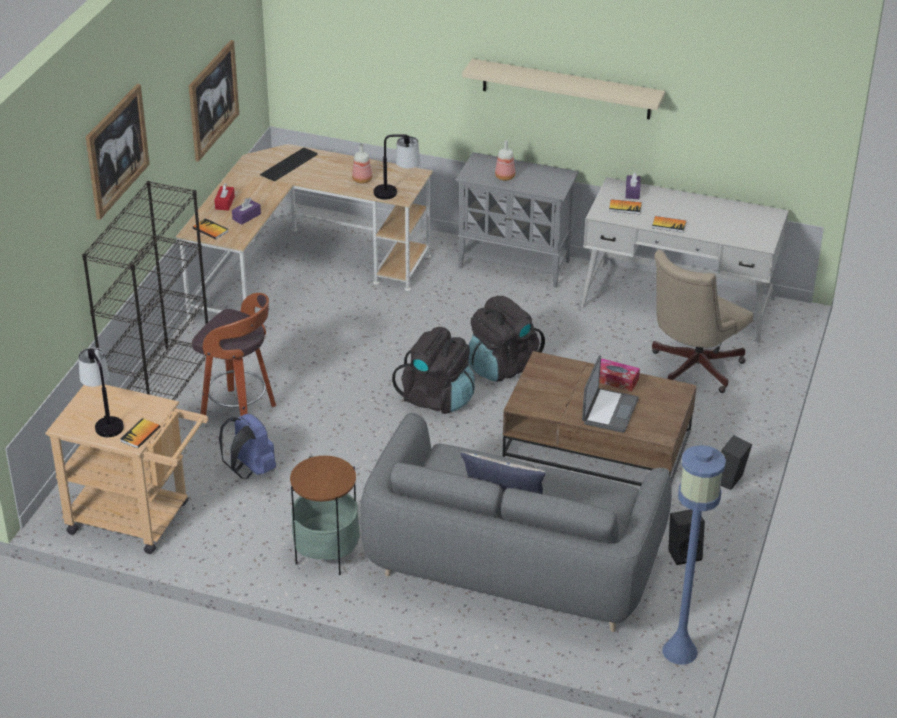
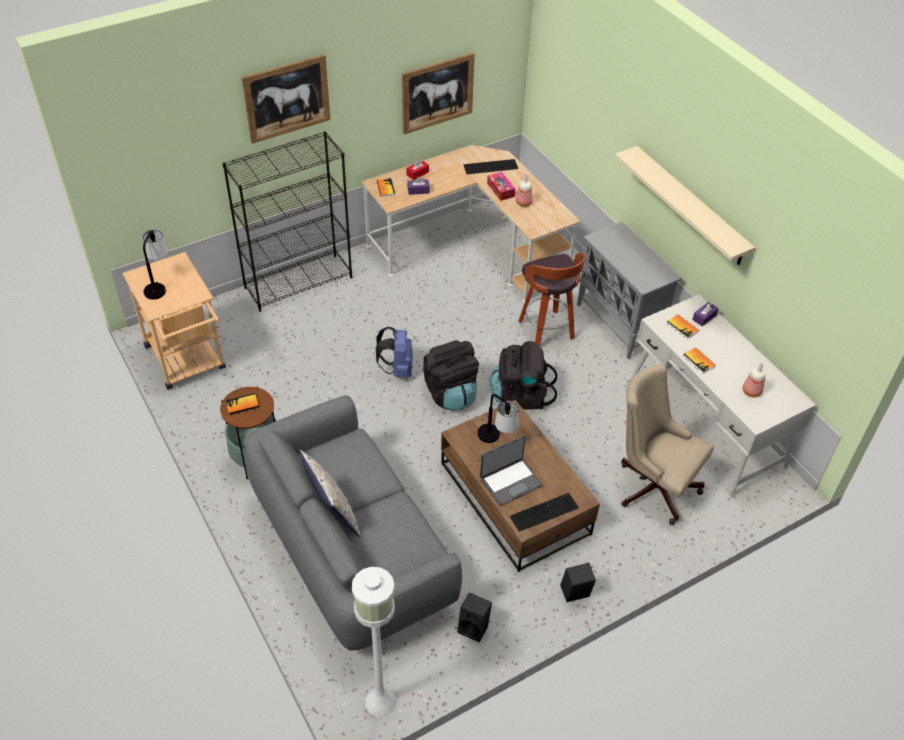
camera: 40 degrees right, 10 degrees up
(140, 434) = (164, 307): book -> book (242, 404)
(240, 413) = (323, 326): stool -> stool (547, 331)
(250, 470) = (283, 370): blue backpack -> blue backpack (397, 369)
(396, 193) = (533, 225): table lamp -> table lamp (496, 440)
(505, 177) = (621, 253): bottle -> bottle (752, 392)
(616, 380) = (545, 460): tissue box -> tissue box (500, 190)
(661, 416) = (542, 511): none -> keyboard
(679, 651) = (380, 701): blue floor lamp -> white floor lamp
(691, 369) = (652, 484): beige office chair -> beige office chair turned 45 degrees clockwise

